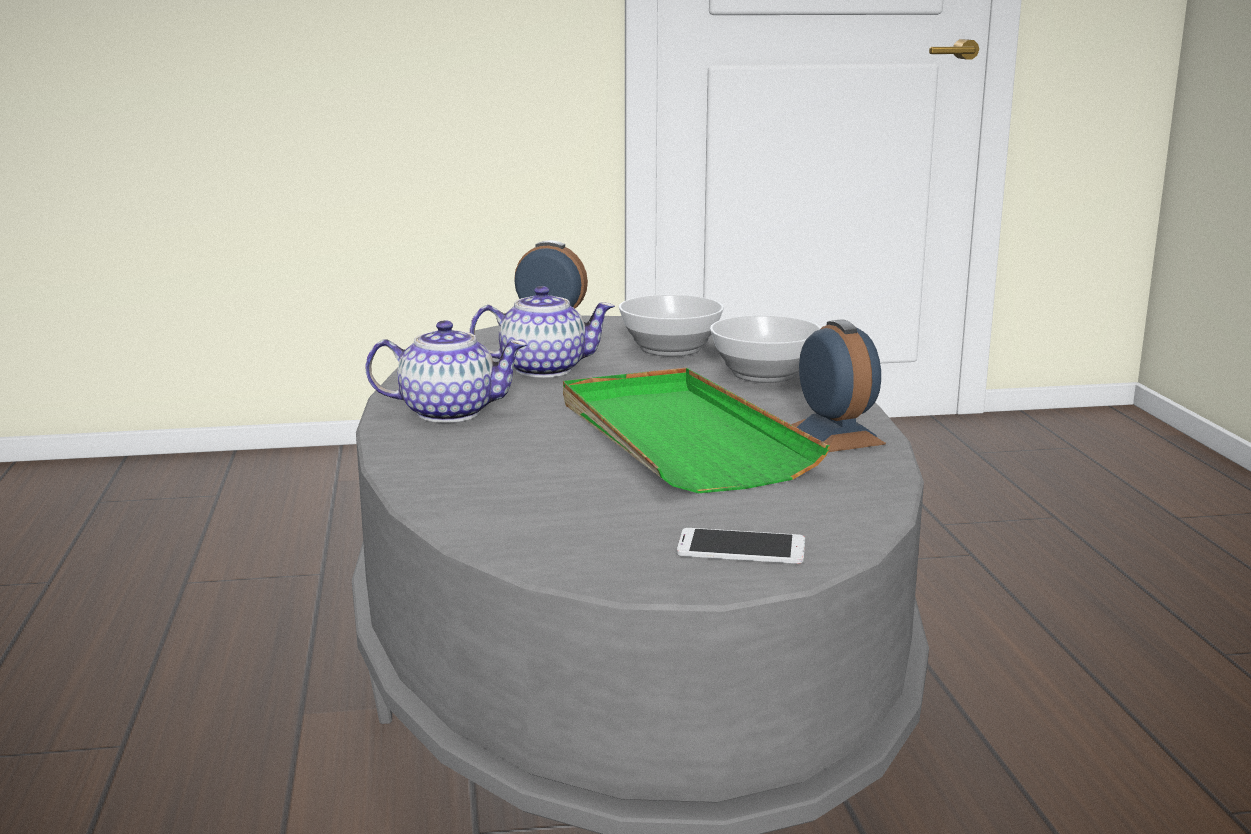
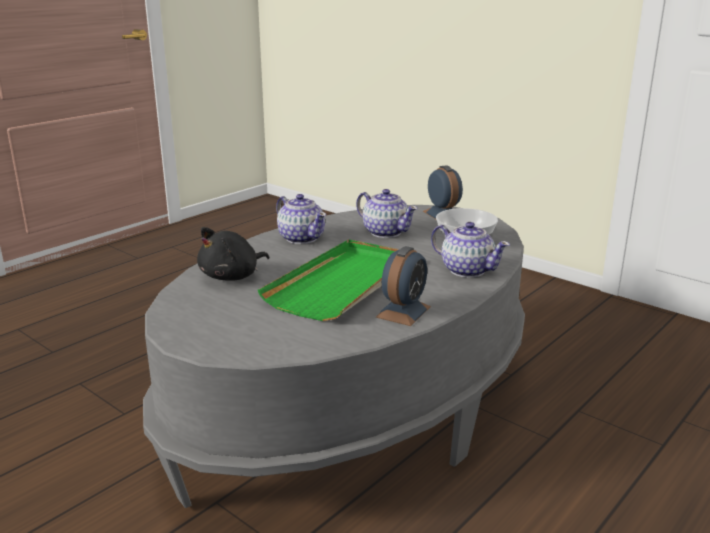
camera: 50 degrees right, 5 degrees up
(505, 489) = (232, 276): none -> black plush toy
(741, 548) = (228, 336): phone -> none
(762, 374) = (467, 270): bowl -> teapot

